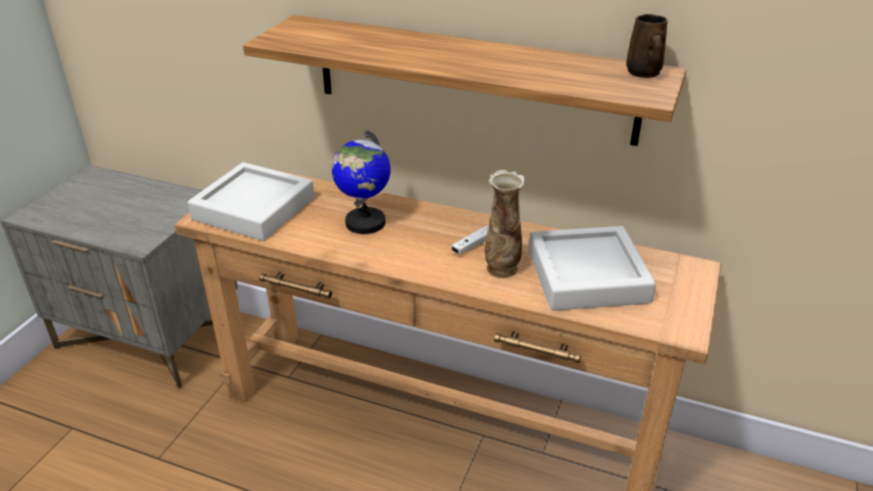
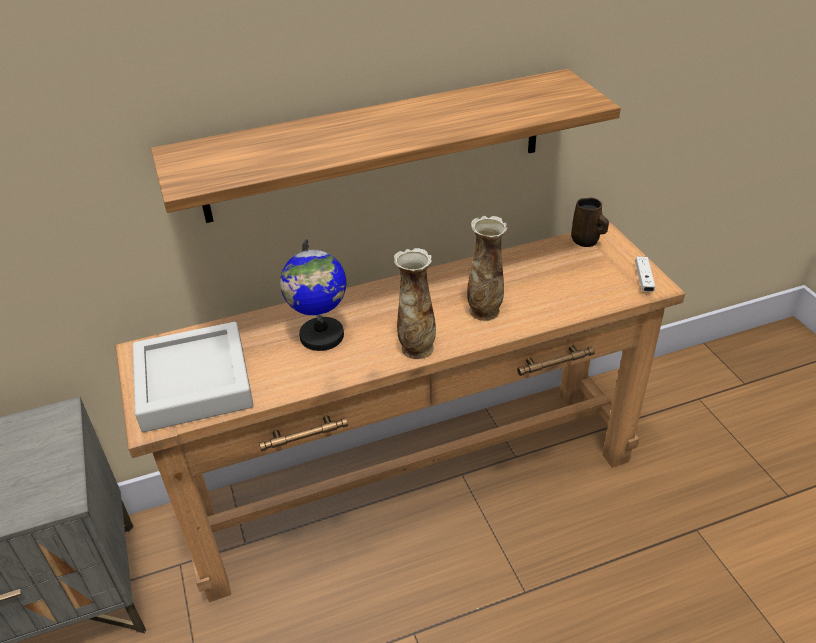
camera: 40 degrees left, 5 degrees up
(415, 265) = (416, 348): none -> vase
(473, 246) = (437, 305): white game controller -> white game controller (643, 279)
(587, 276) = (547, 281): grey tray -> none
(643, 73) = (551, 84): brown mug -> brown mug (586, 241)

